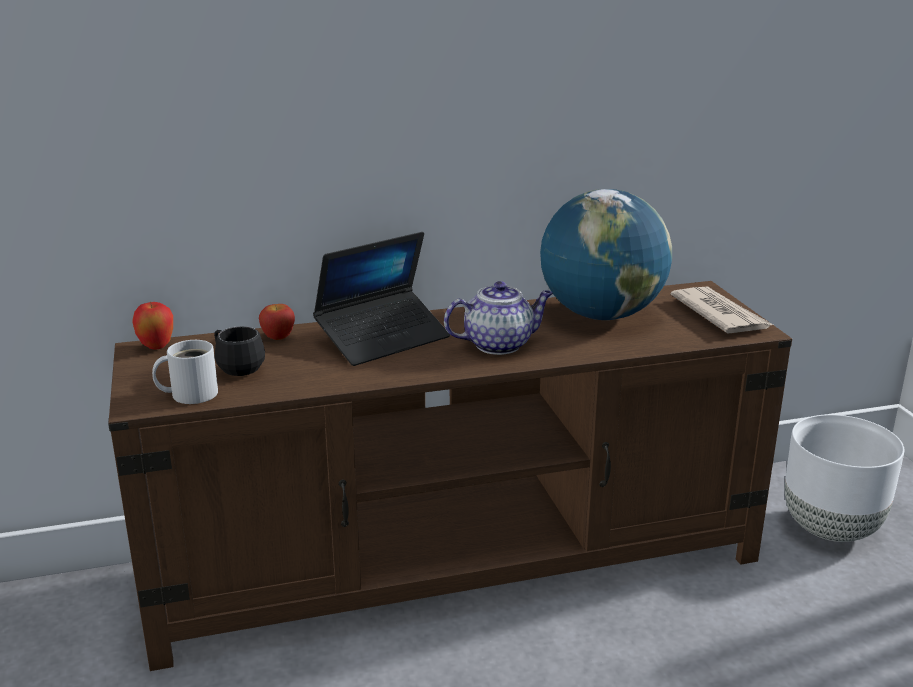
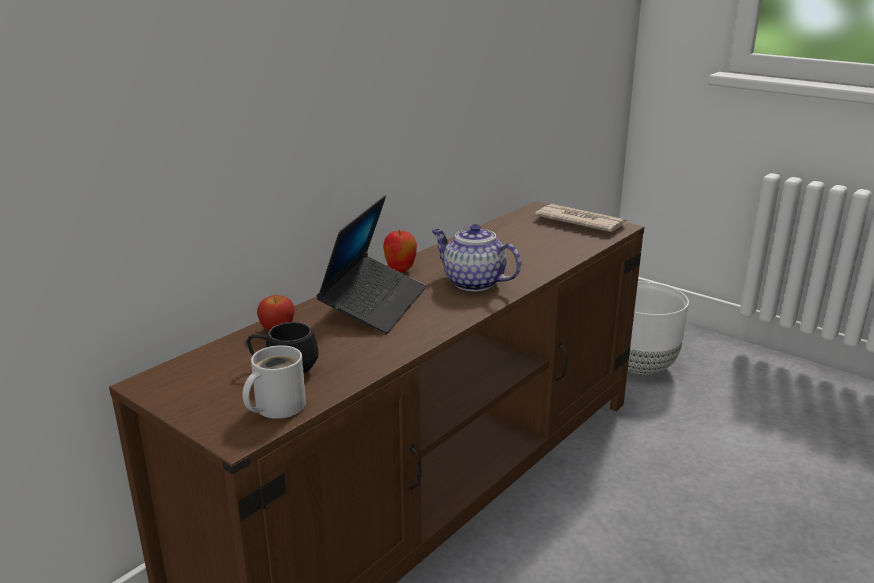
camera: 35 degrees left, 0 degrees up
(156, 347) = (166, 376): apple -> apple (400, 270)
(499, 344) = (472, 282): teapot -> teapot turned 90 degrees counterclockwise
(601, 315) = (507, 241): globe -> none

